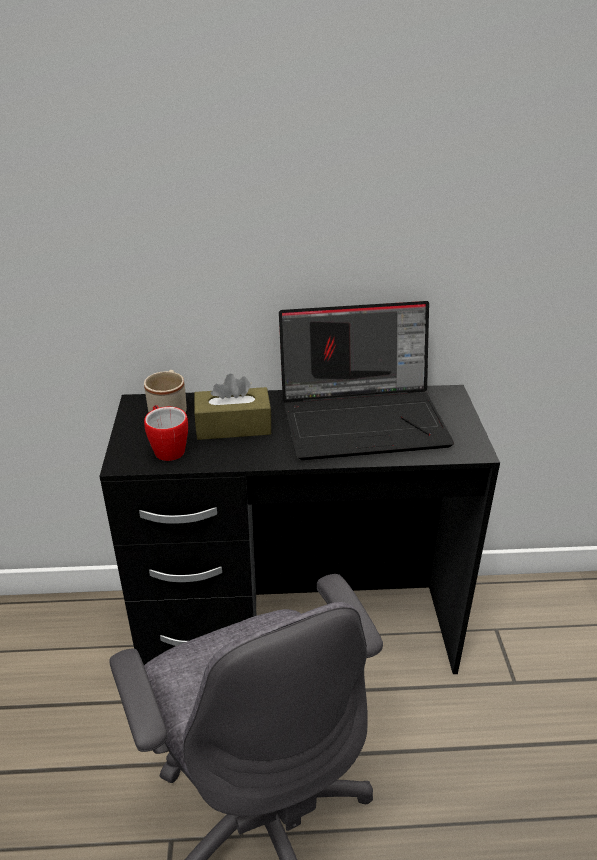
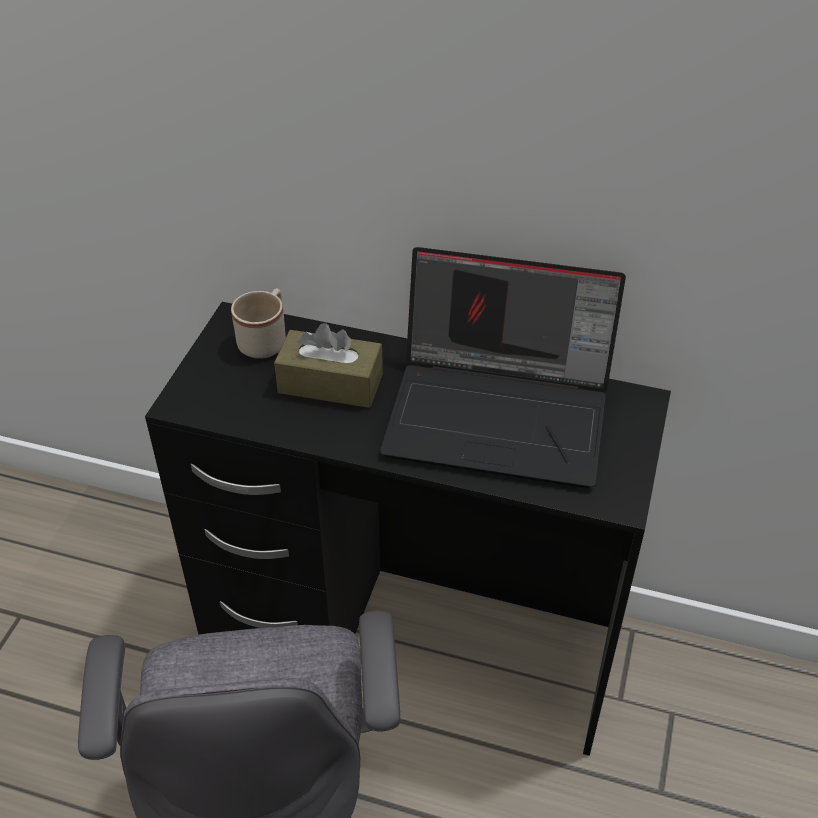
camera: 20 degrees right, 10 degrees up
(167, 448) = (237, 397): mug -> none

